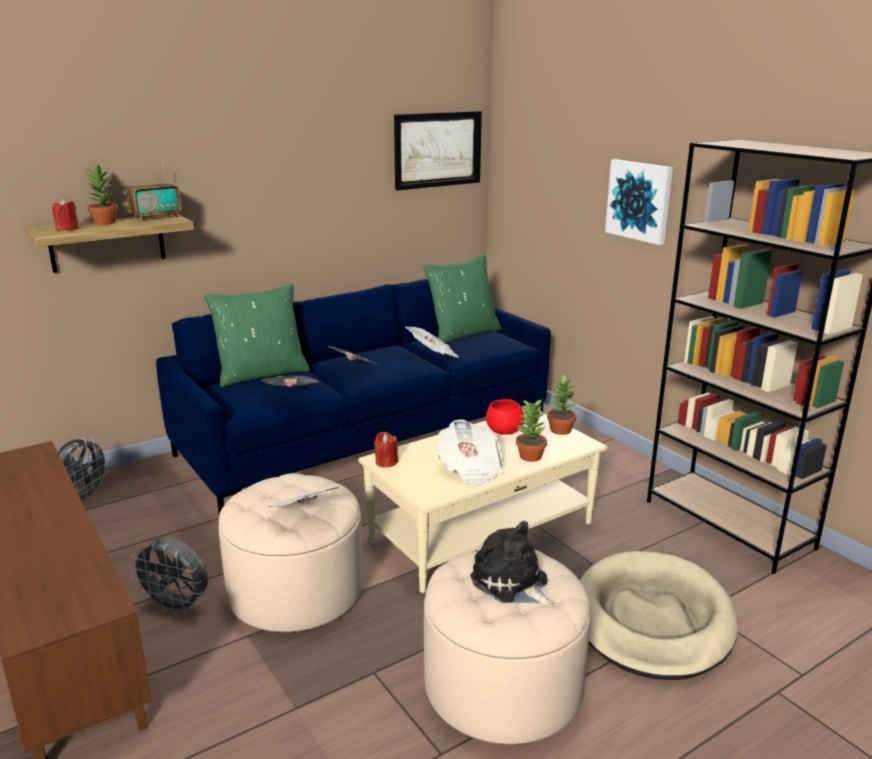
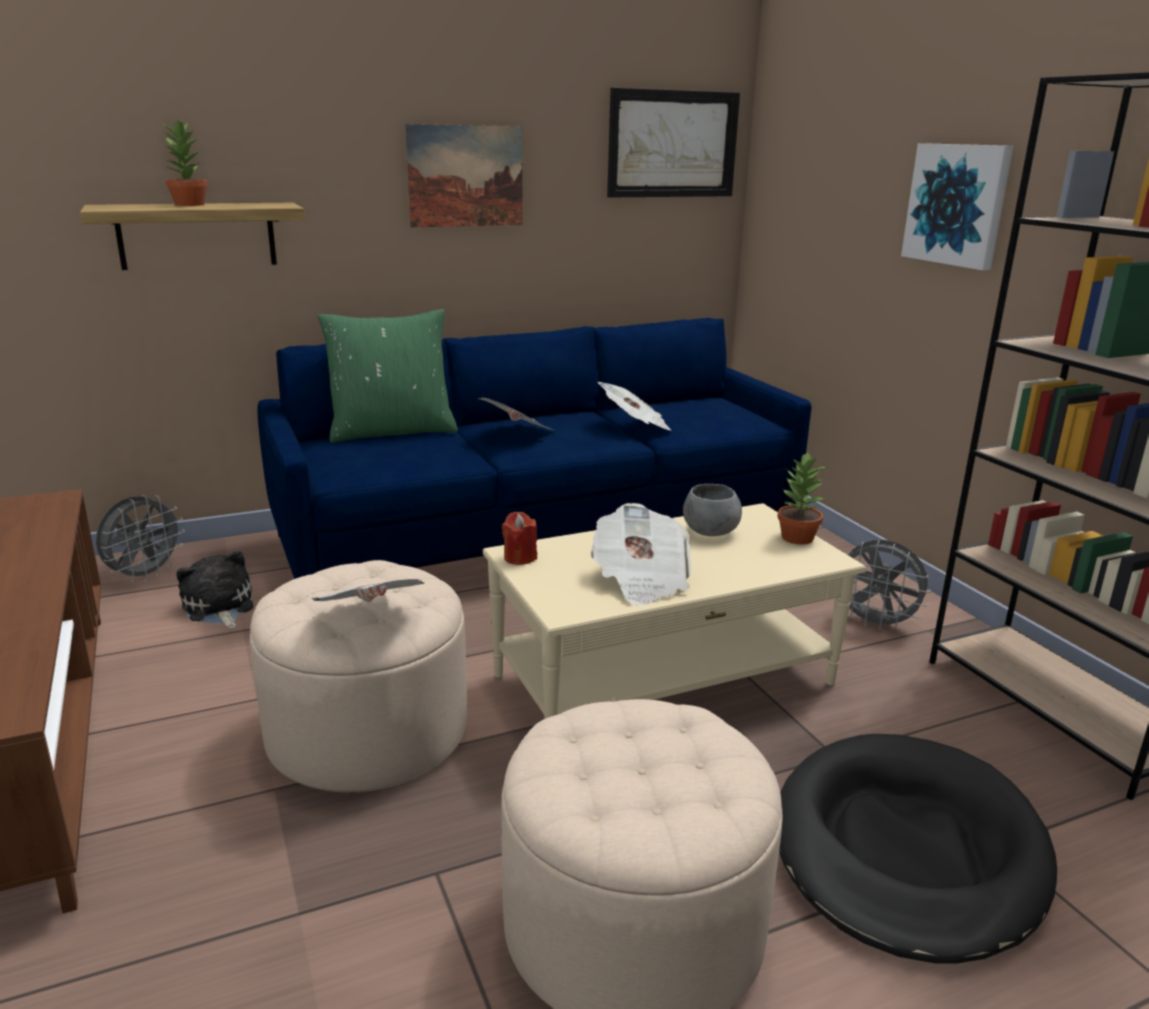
camera: 10 degrees right, 0 degrees up
(68, 229) = (134, 207): red candle -> none
(156, 217) = (261, 204): radio -> none
(177, 606) = (197, 733): grey fan -> grey fan (875, 623)
(291, 396) = (418, 460): newspaper -> none
(296, 184) = (465, 176): none -> picture
(463, 334) = (687, 403): green pillow -> none
(504, 431) = (710, 532): red bowl -> grey bowl
(512, 583) = (651, 761): plush toy -> plush toy (219, 608)
(529, 456) = (739, 569): potted plant -> none
(652, 620) = (907, 850): beige dog bed -> black dog bed

